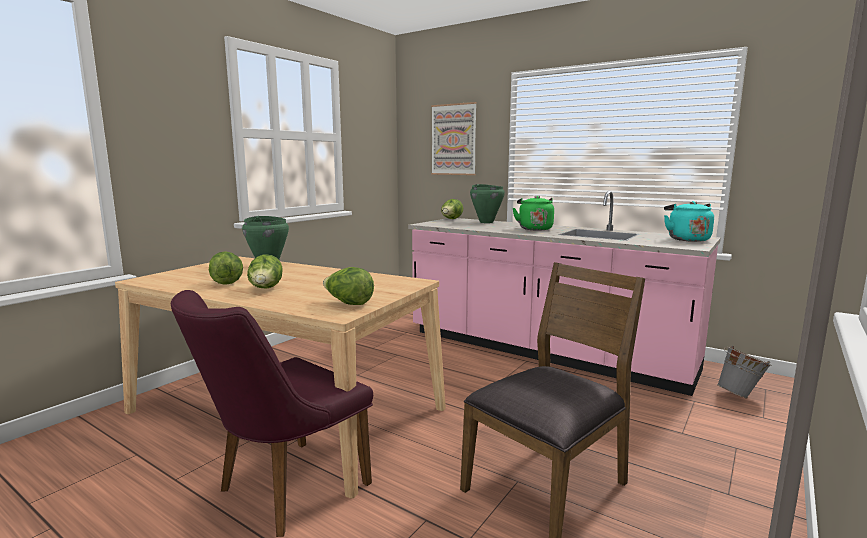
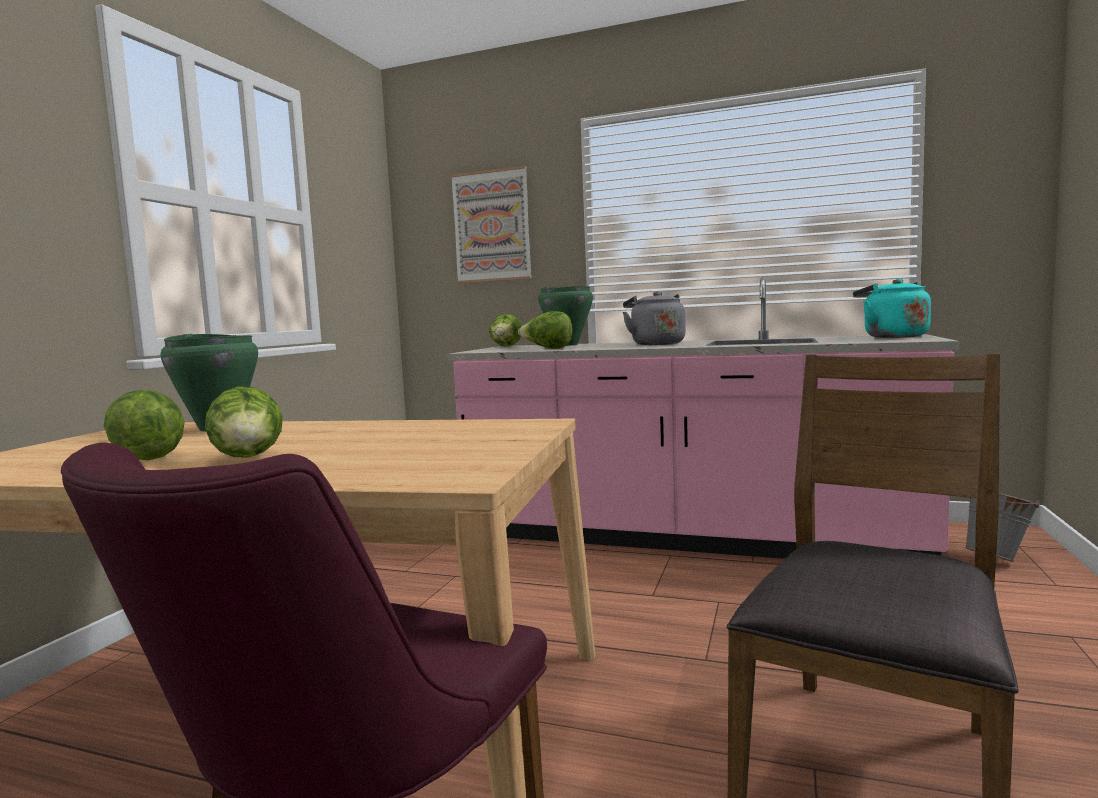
camera: 15 degrees left, 5 degrees down
(348, 303) = (456, 462): lettuce -> lettuce (548, 349)
(534, 228) = (655, 344): green kettle -> grey kettle

